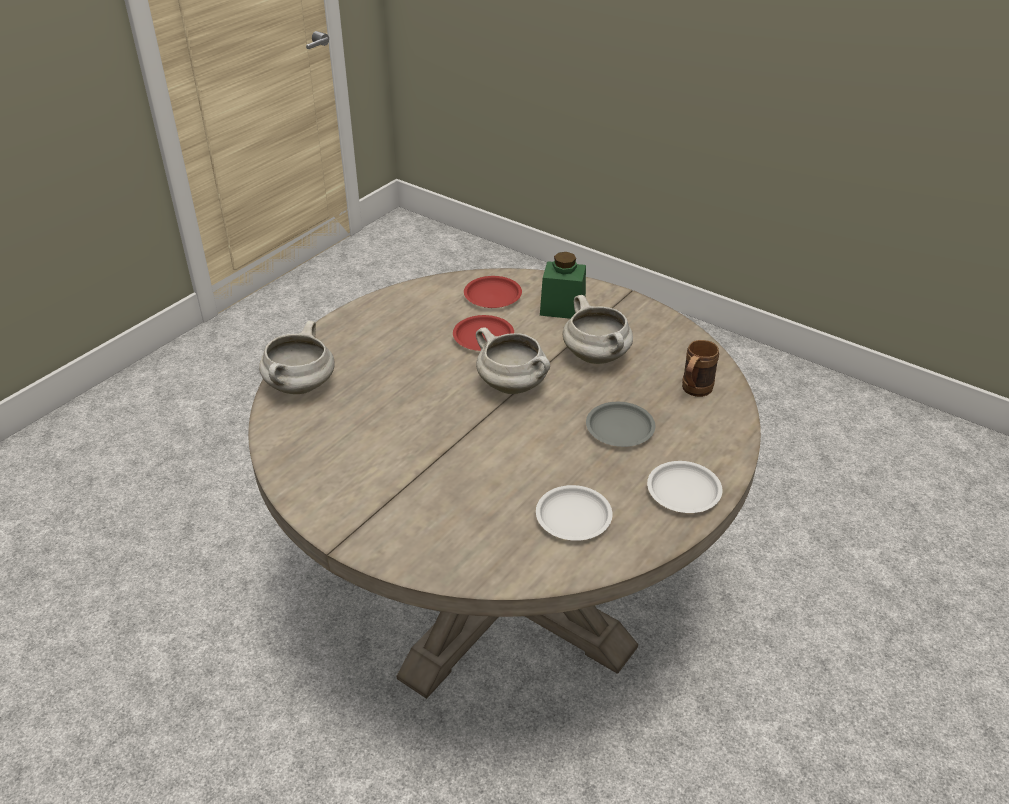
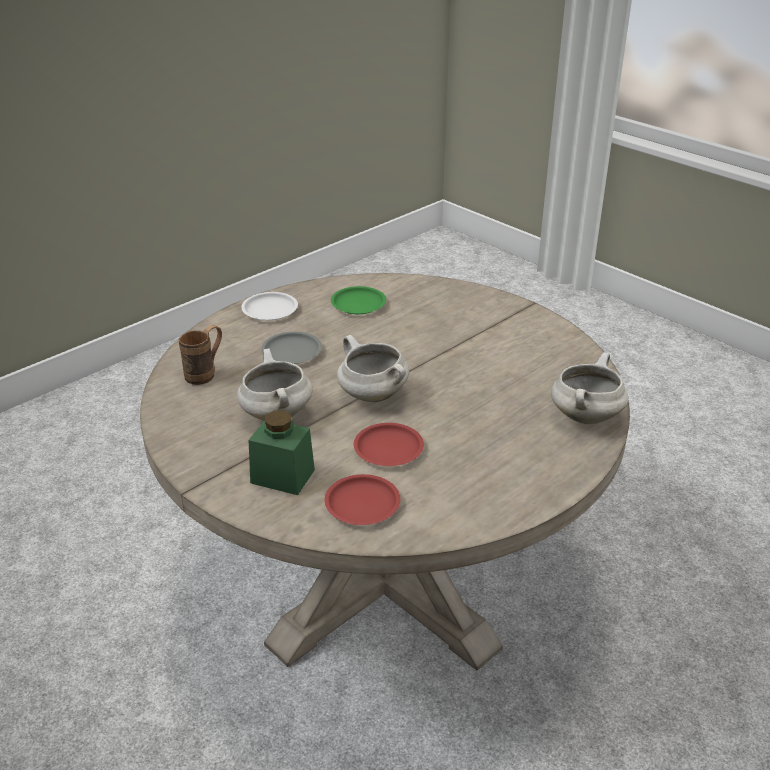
camera: 170 degrees left, 5 degrees down
(574, 517) = (358, 304): white plate -> green plate

